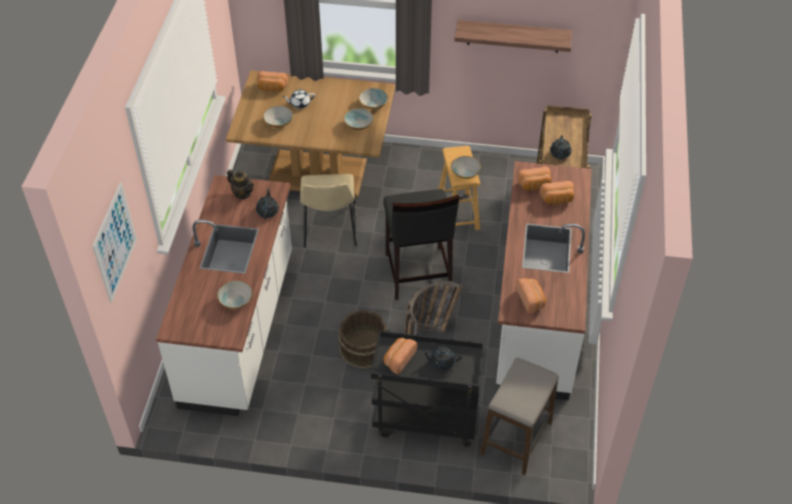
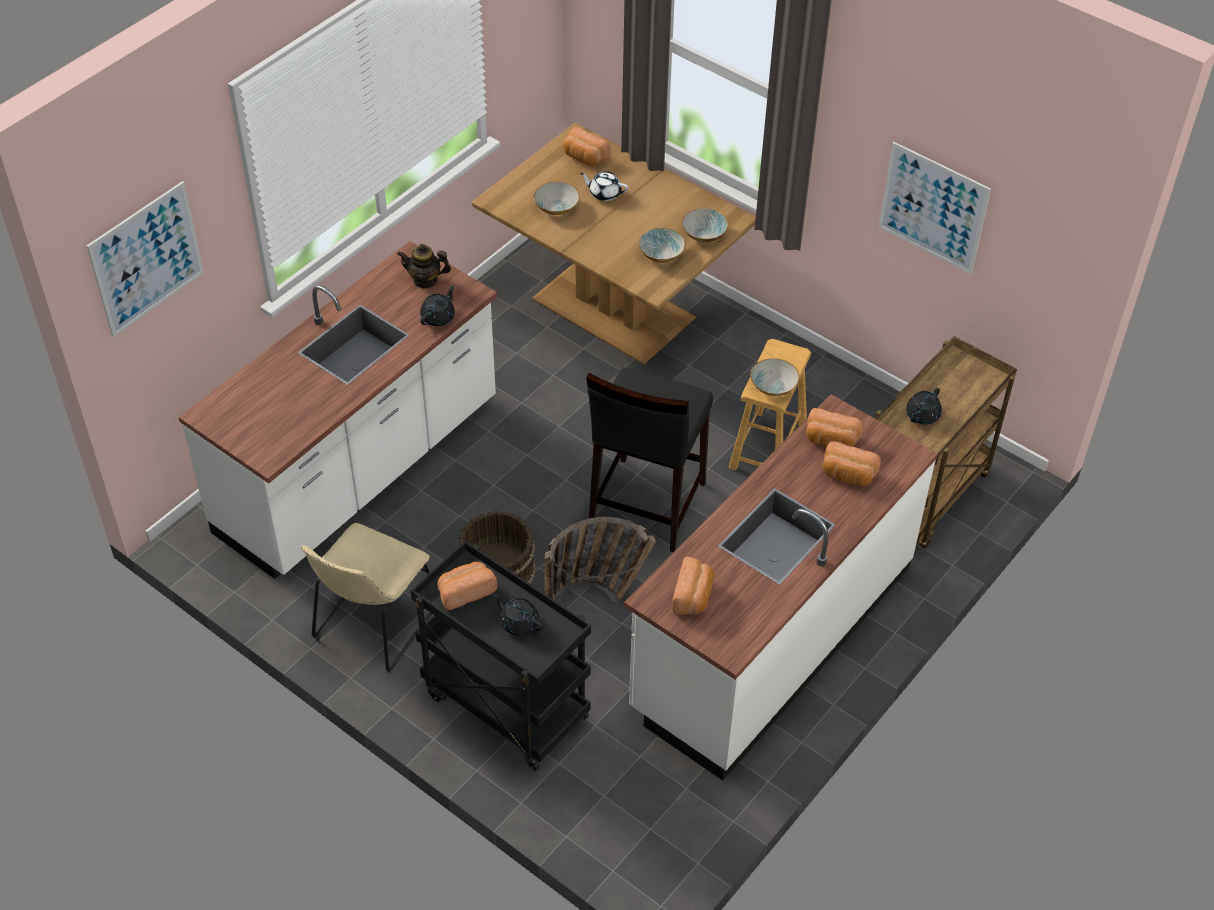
camera: 30 degrees right, 0 degrees up
(235, 300) = (308, 414): bowl -> none
(242, 193) = (425, 280): teapot -> teapot turned 120 degrees clockwise
(330, 228) = (574, 390): beige chair -> beige chair (374, 623)
(513, 36) = (933, 208): shelf -> picture
(516, 438) = (608, 794): stool -> none

